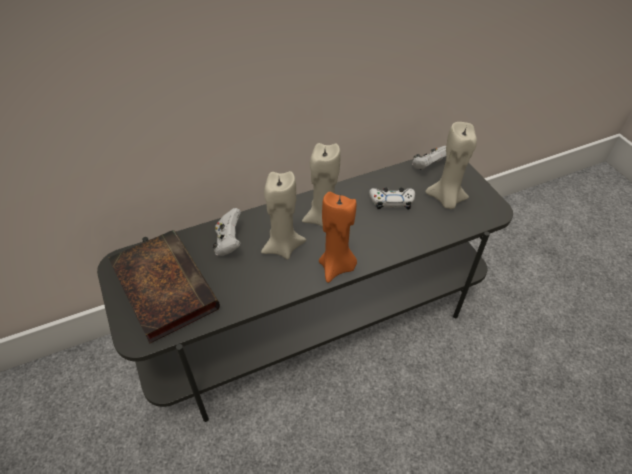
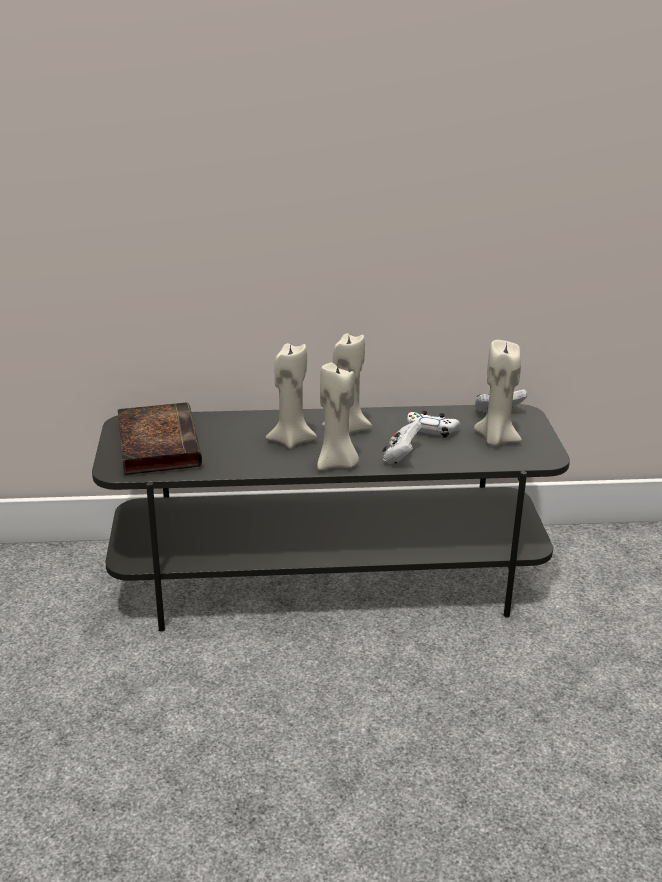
camera: 20 degrees right, 20 degrees down
(228, 242) = (239, 428): white game controller -> white game controller (400, 456)
(337, 267) = (337, 464): orange candle -> beige candle

